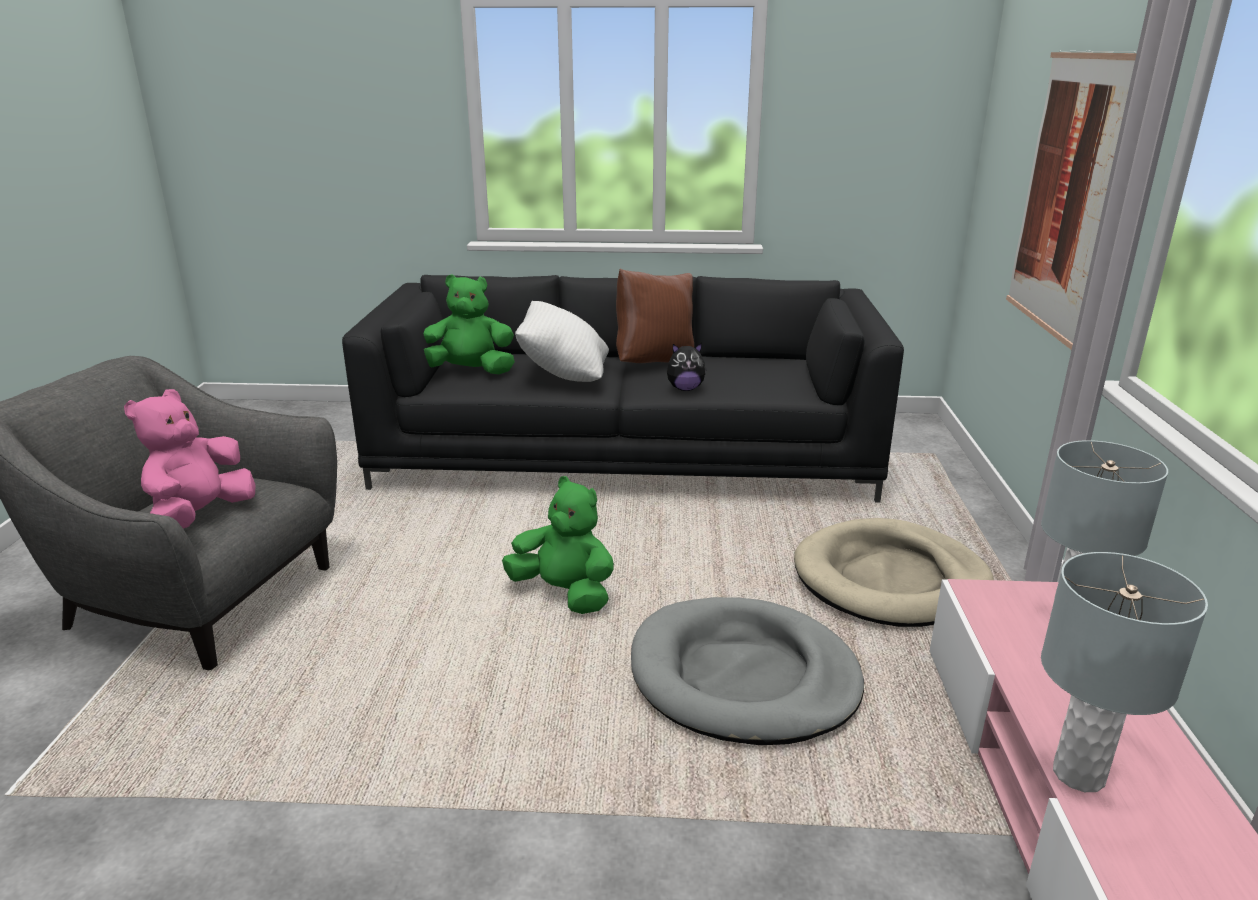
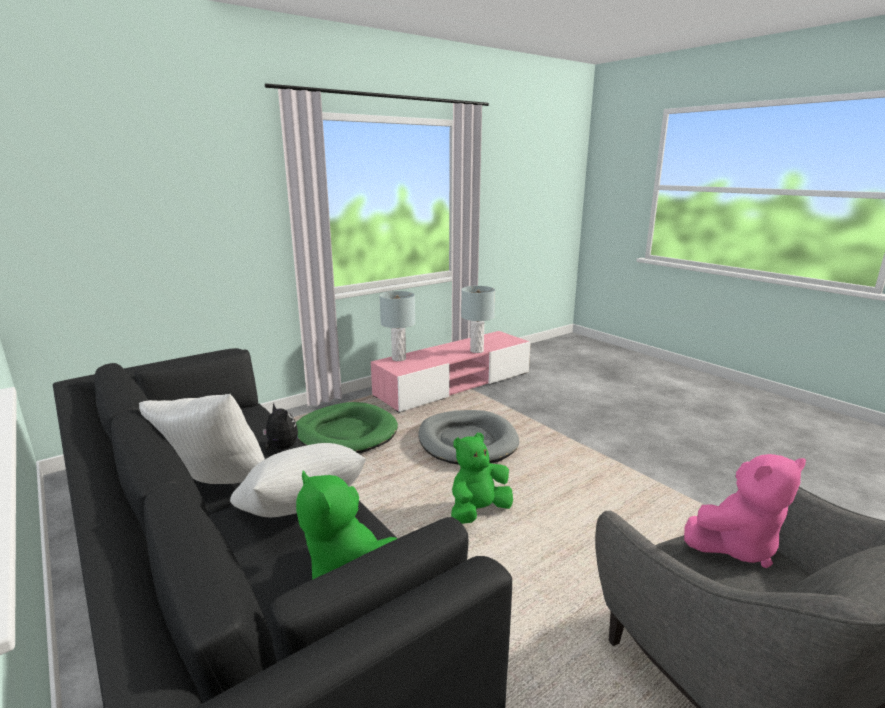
camera: 130 degrees left, 5 degrees down
(564, 593) = (478, 511): green plush toy -> green plush toy turned 60 degrees clockwise
(654, 362) = (213, 487): brown pillow -> white pillow
(890, 579) = (346, 433): beige dog bed -> green dog bed
(1067, 195) = (205, 235): picture -> none

